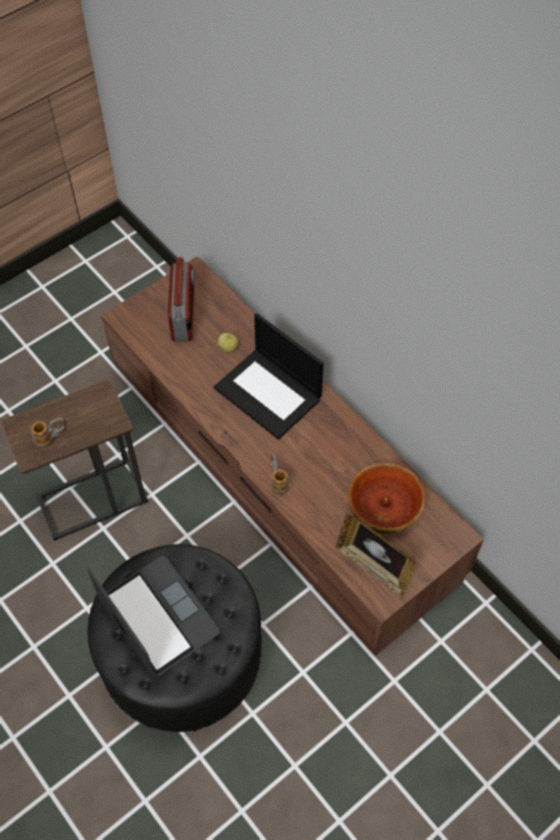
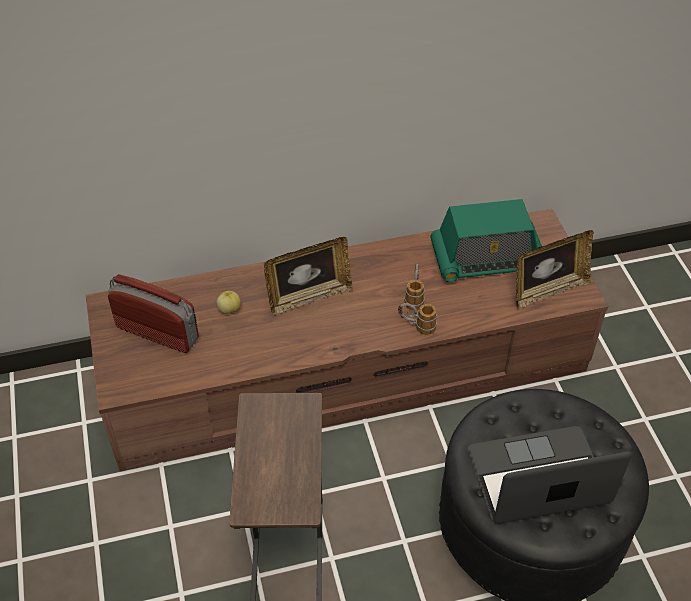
camera: 65 degrees left, 10 degrees down
(52, 438) = (290, 475): mug -> mug (414, 296)
(269, 393) = (309, 296): laptop -> picture frame
(384, 506) = (486, 259): bowl -> radio

